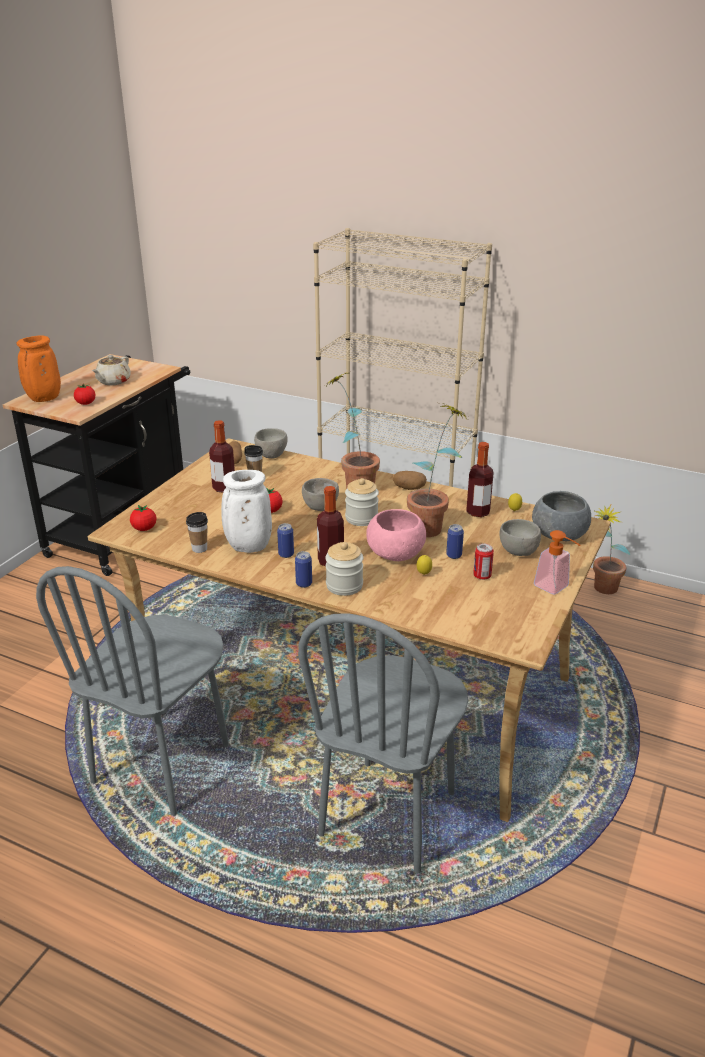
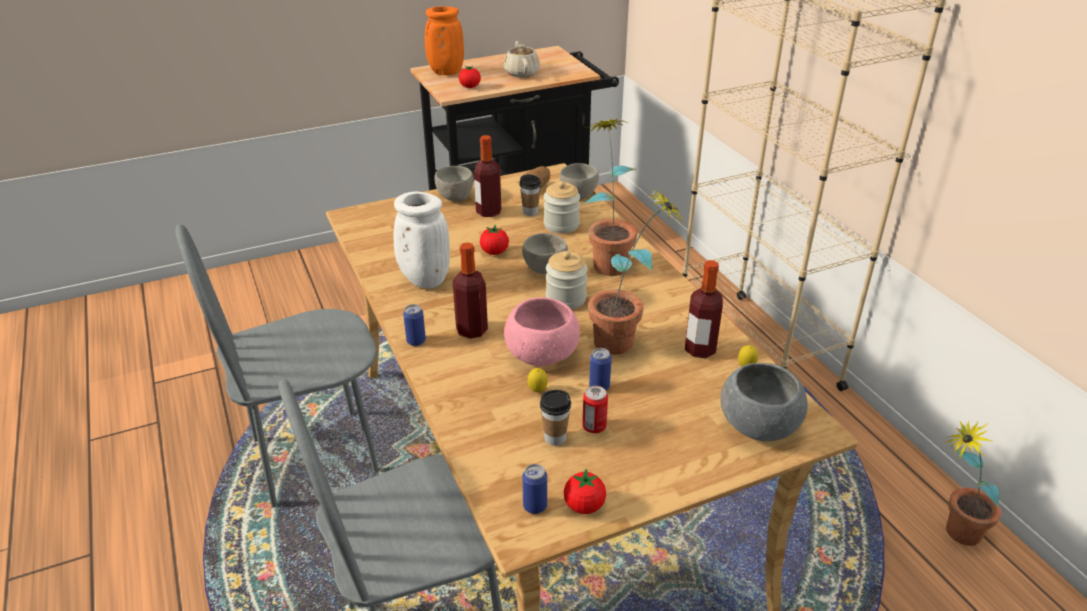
camera: 40 degrees right, 5 degrees up
(113, 381) = (521, 73): beige teapot -> beige teapot turned 105 degrees clockwise
(144, 529) = (372, 223): tomato -> tomato (584, 506)
(199, 549) = (385, 262): cup -> cup (555, 438)
(286, 554) = (444, 303): can -> can (535, 506)
(344, 585) = (446, 362): jar -> jar (561, 225)
(409, 488) = (663, 287): potato -> none
(518, 552) = (677, 420): grey bowl -> grey bowl (454, 197)
(556, 588) = (656, 489): soap dispenser -> none

